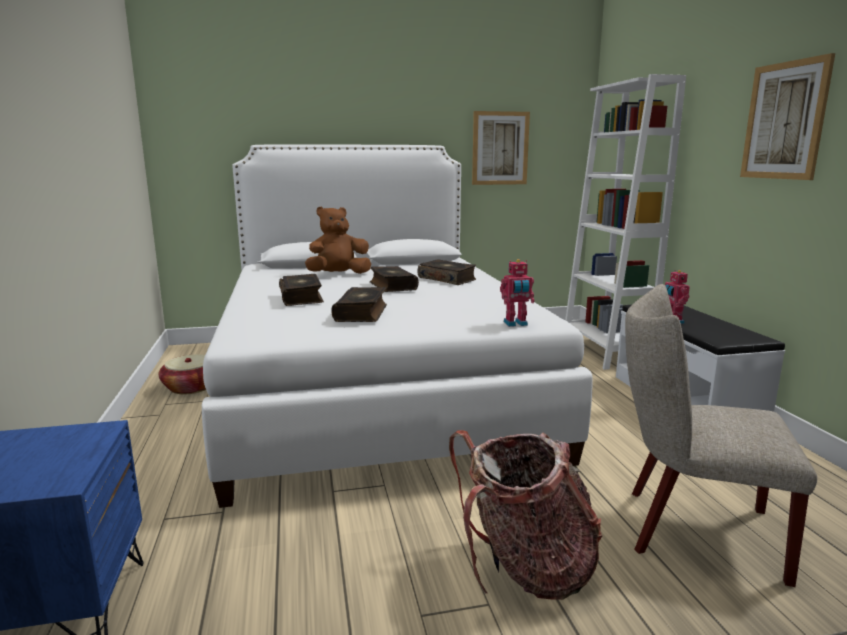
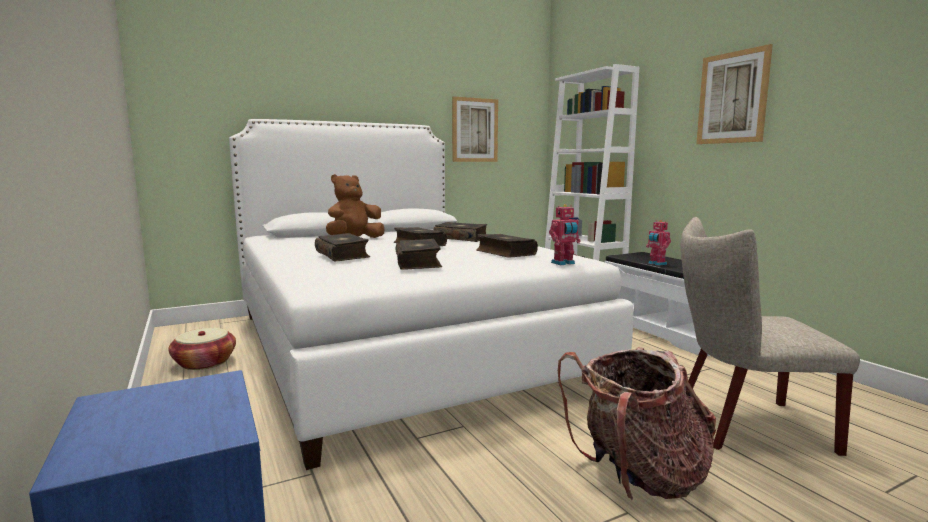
camera: 15 degrees left, 5 degrees down
(469, 304) = (504, 253): none -> book

